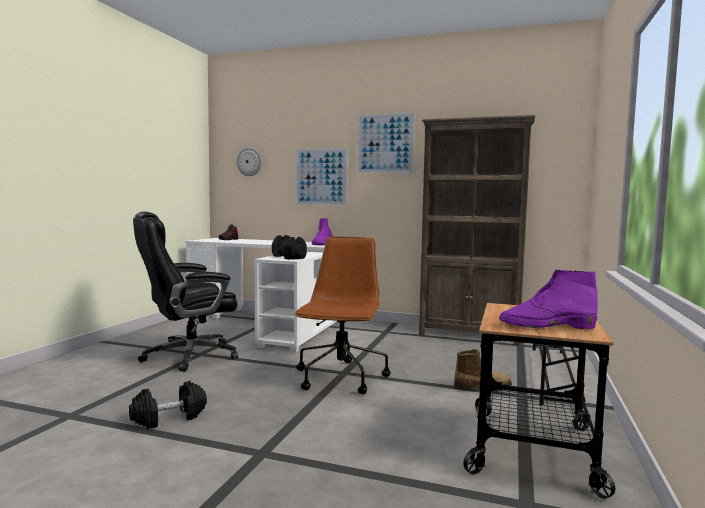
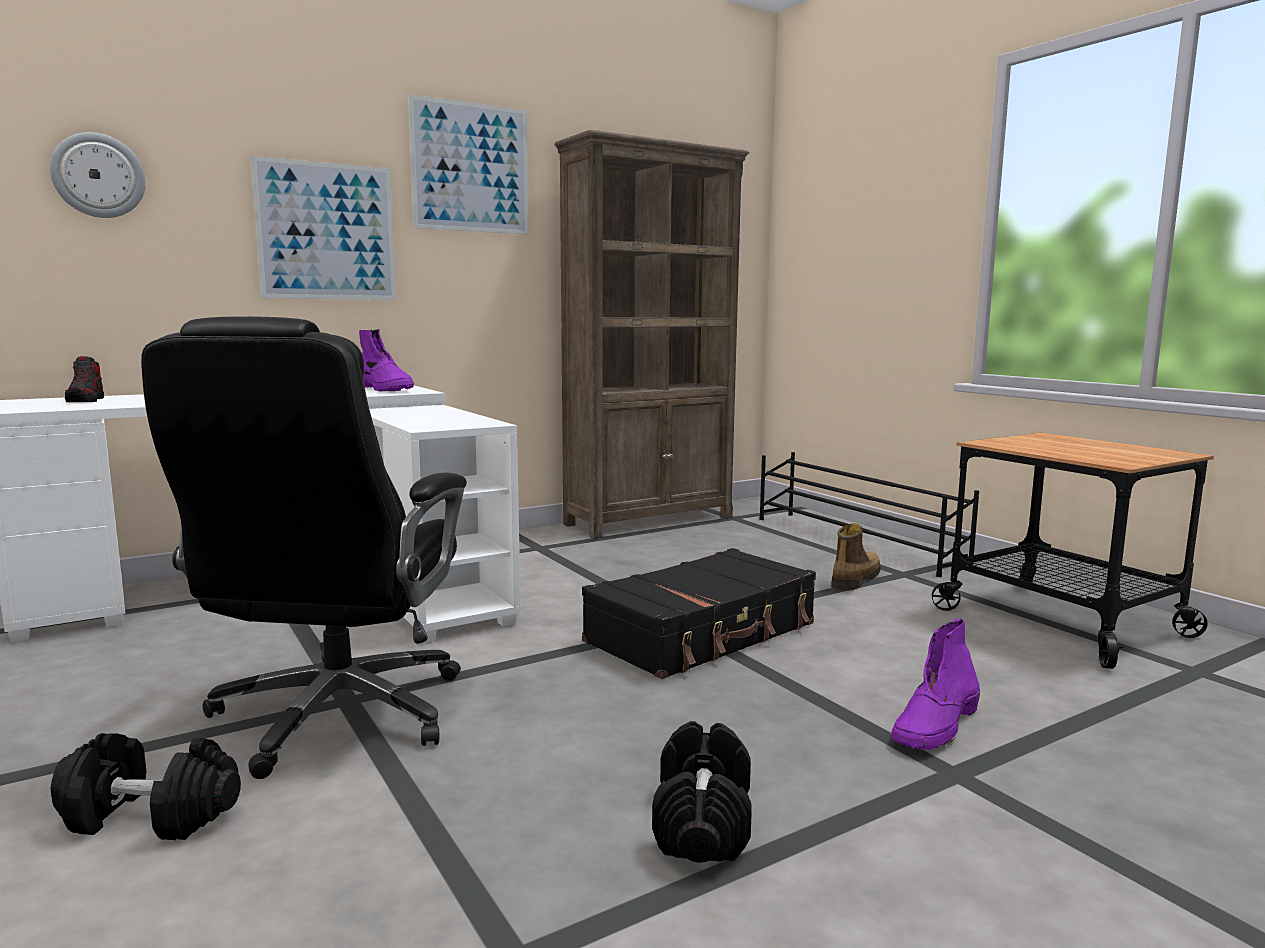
camera: 50 degrees left, 5 degrees up
(289, 257) = (448, 420): black dumbbell -> black dumbbell (152, 816)
(341, 378) = (703, 634): brown office chair -> black suitcase
(546, 326) = (1126, 453): purple boot -> purple boot (935, 726)

